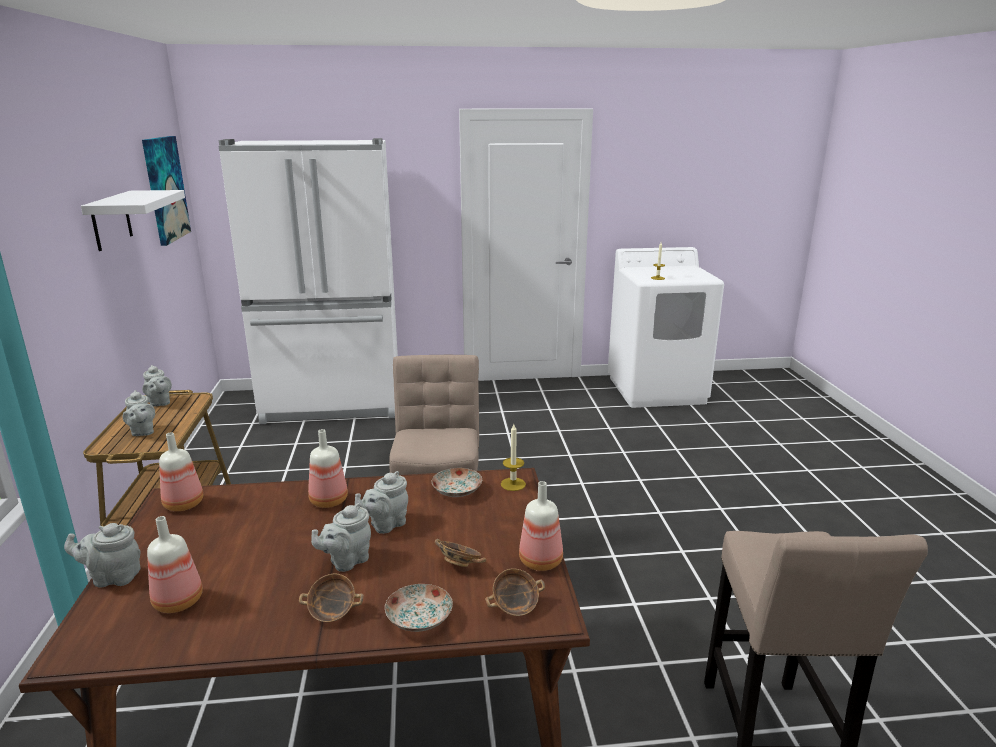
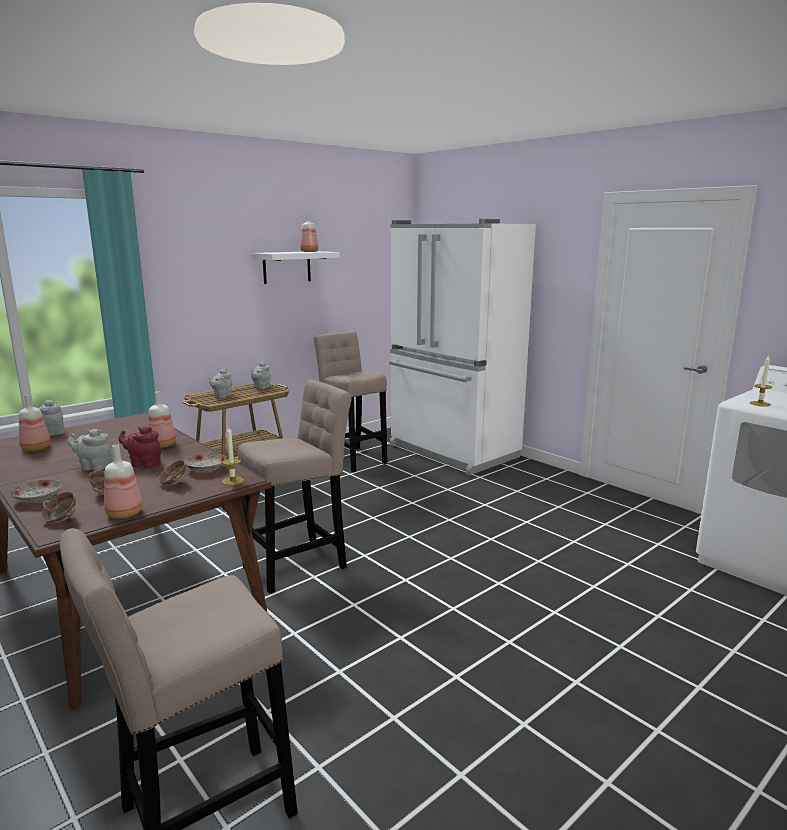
camera: 55 degrees right, 5 degrees down
(165, 189) = (371, 256): picture -> none
(185, 504) = (134, 421): bottle -> bottle (310, 251)
(251, 454) = (352, 458): none -> beige stool
(332, 613) = (36, 479): bowl -> bowl (173, 483)
(385, 524) = (143, 464): grey teapot -> red teapot

